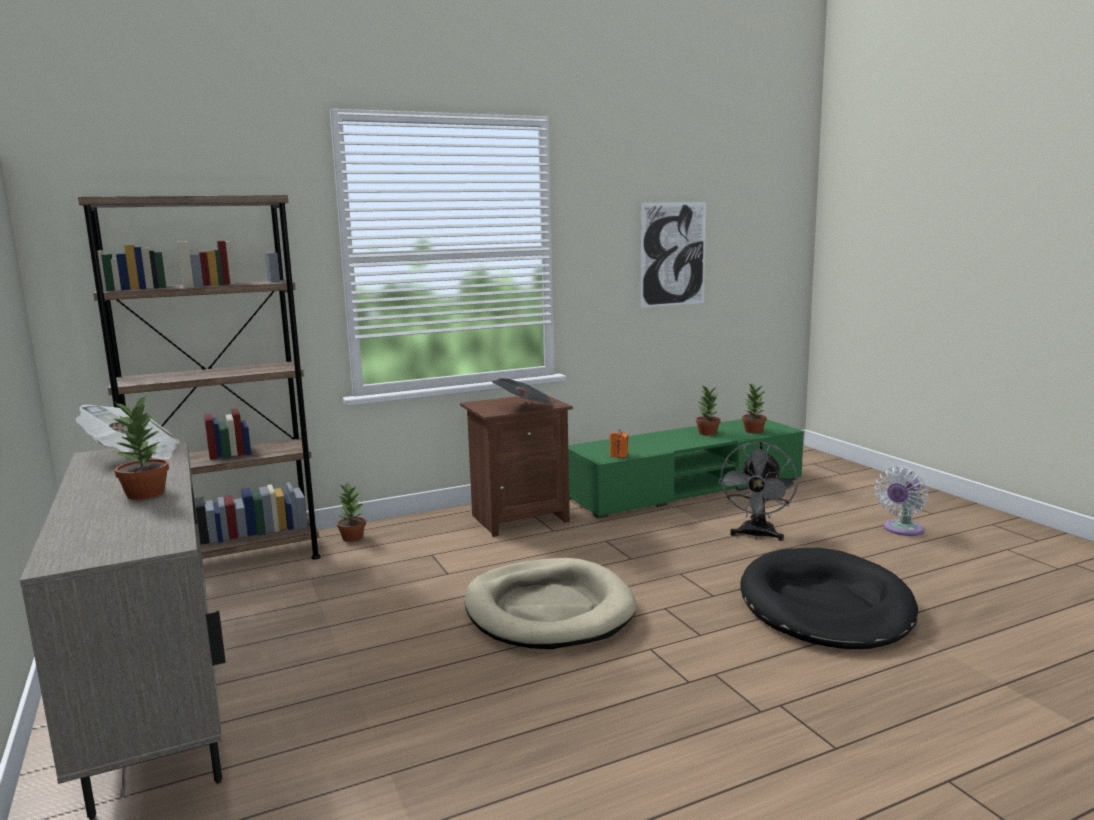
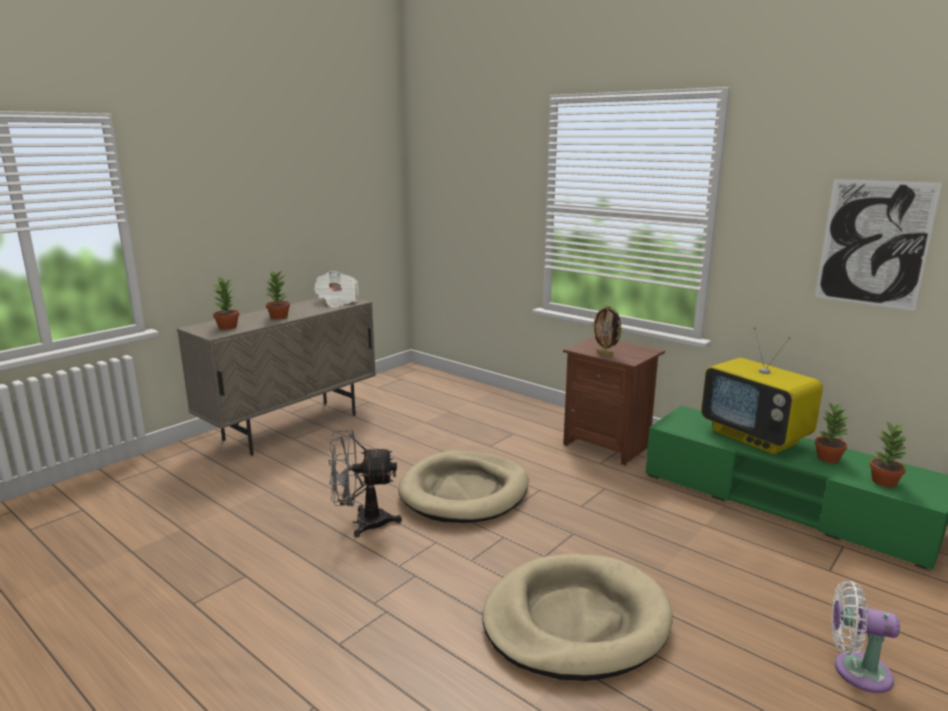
camera: 65 degrees right, 5 degrees up
(231, 560) = (453, 386): brown bookcase -> none
(352, 537) = (514, 404): potted plant -> potted plant (228, 327)
(525, 408) = (605, 354): newspaper -> picture frame
(619, 455) = (685, 430): orange candle -> none
(654, 440) = (756, 437): none -> television
(757, 536) = (704, 562): grey fan -> grey fan (362, 522)
(825, 606) = (575, 621): black dog bed -> beige dog bed

